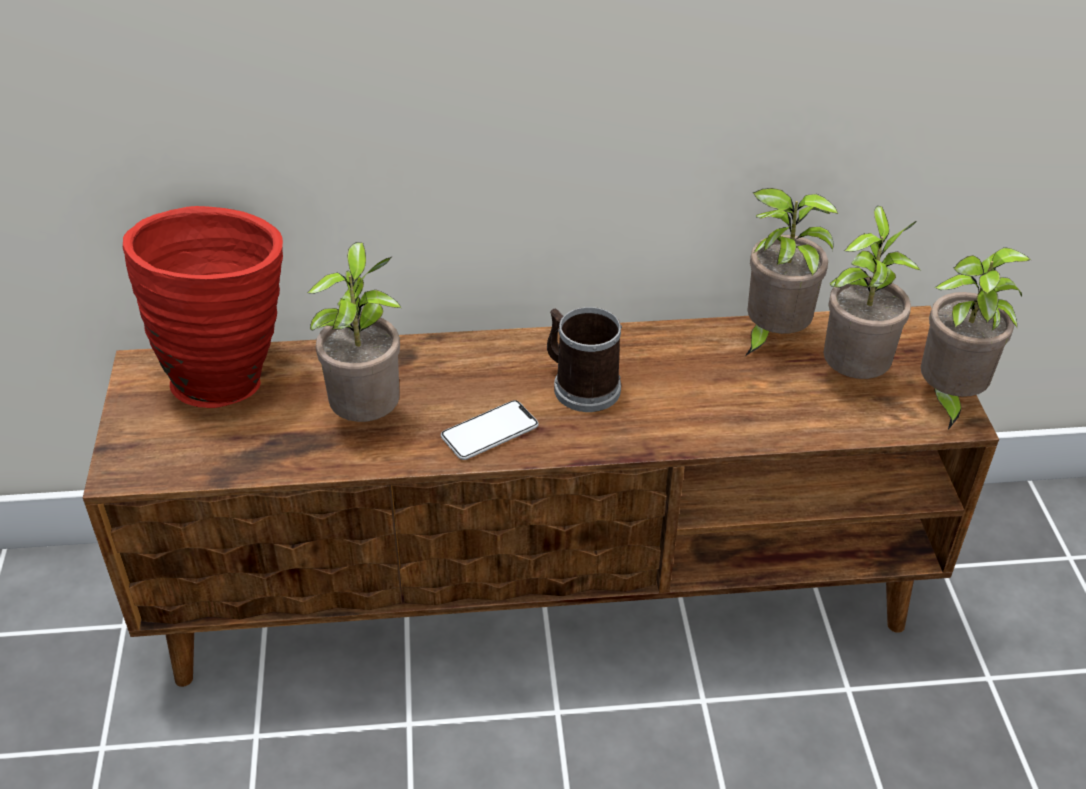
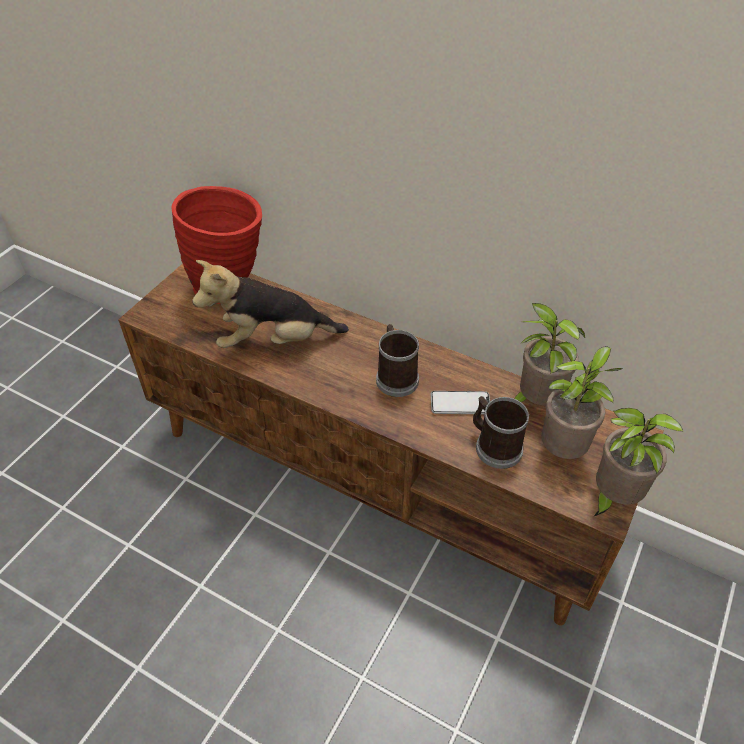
camera: 35 degrees right, 5 degrees up
(368, 416) = (273, 341): potted plant -> plush toy
(489, 431) = (324, 379): phone -> phone (460, 403)
(775, 408) = (494, 446): none -> mug

